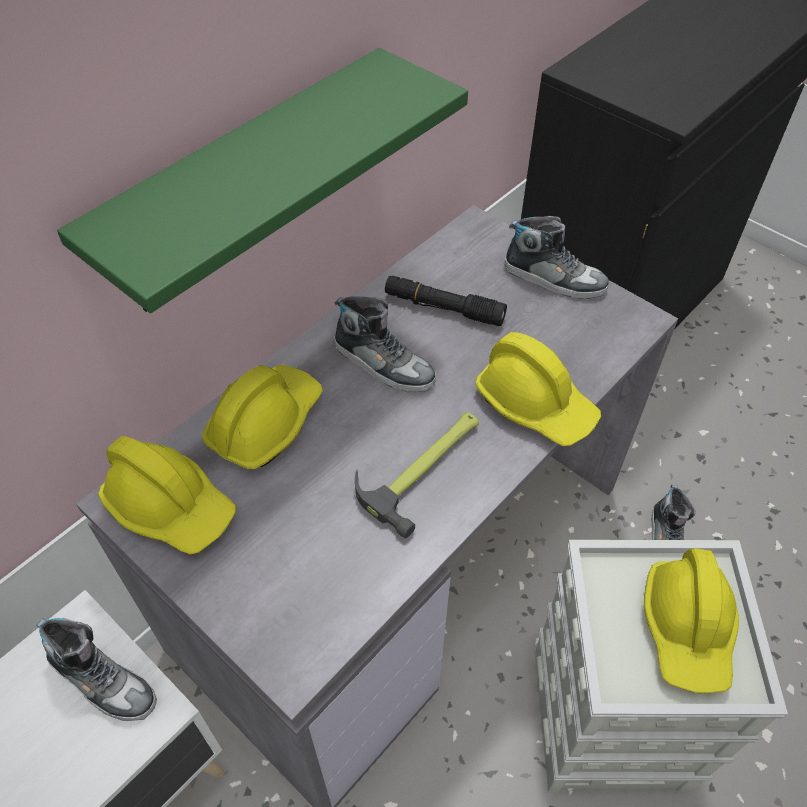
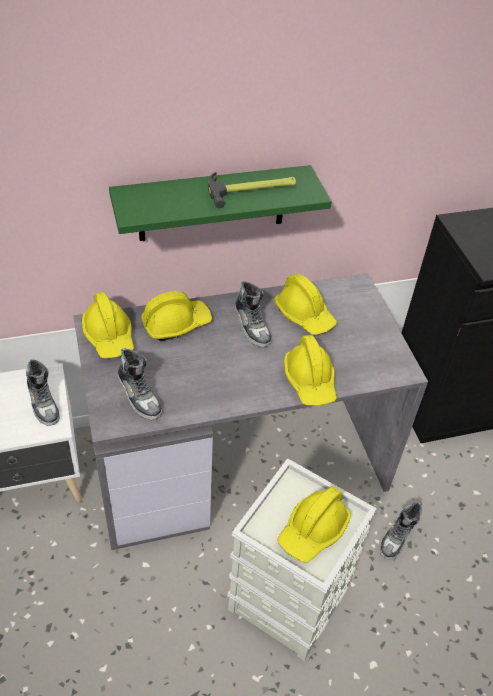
camera: 30 degrees right, 5 degrees down
(424, 467) = (231, 379): hammer -> hammer (252, 189)
(443, 308) = (305, 315): black flashlight -> yellow hard hat
(554, 278) = (377, 329): shoe -> shoe (139, 395)

